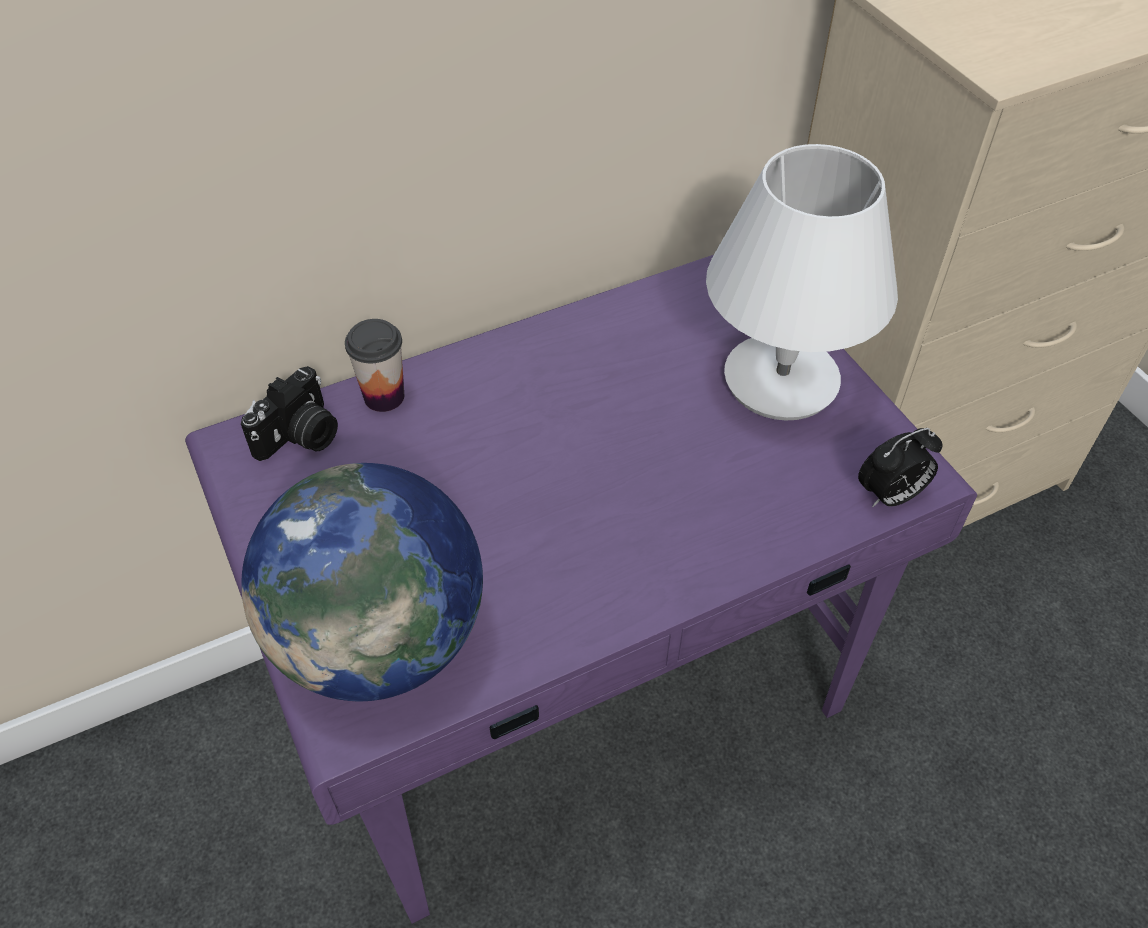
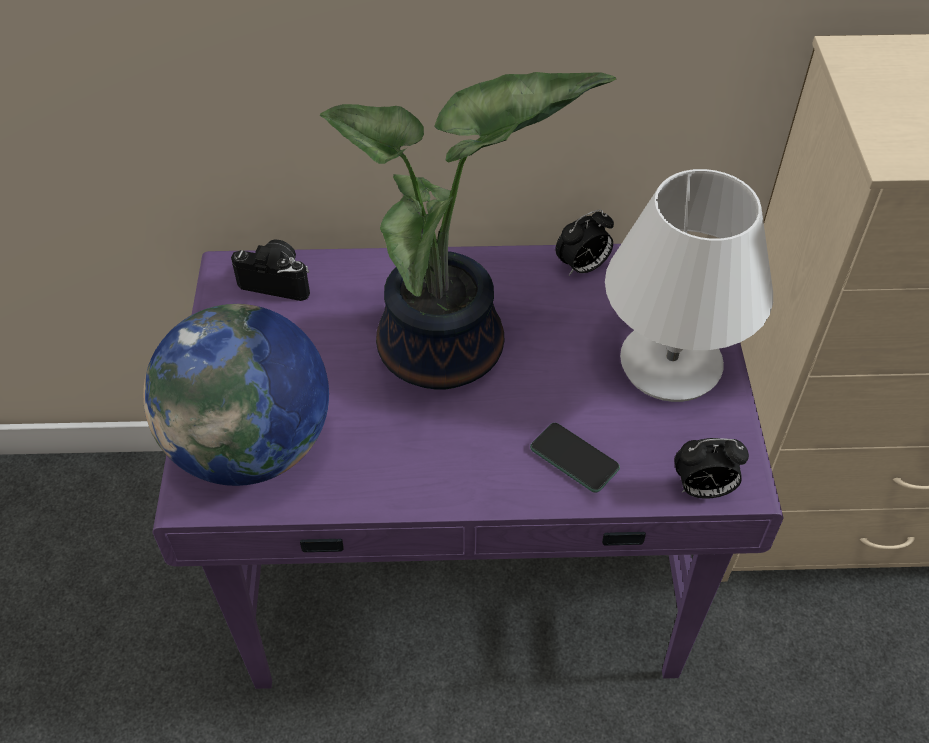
camera: 25 degrees right, 0 degrees up
(300, 437) = (278, 281): camera -> camera turned 135 degrees counterclockwise
(384, 396) = (353, 271): cup -> none
(544, 451) = (447, 354): none -> potted plant
(633, 311) = (582, 267): none -> alarm clock
(746, 513) = (574, 458): none -> phone

